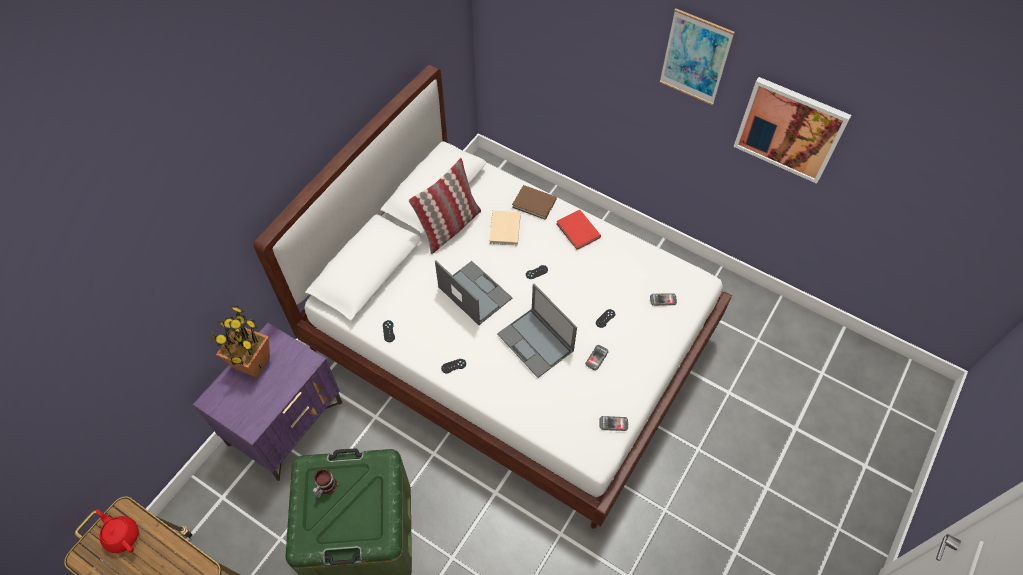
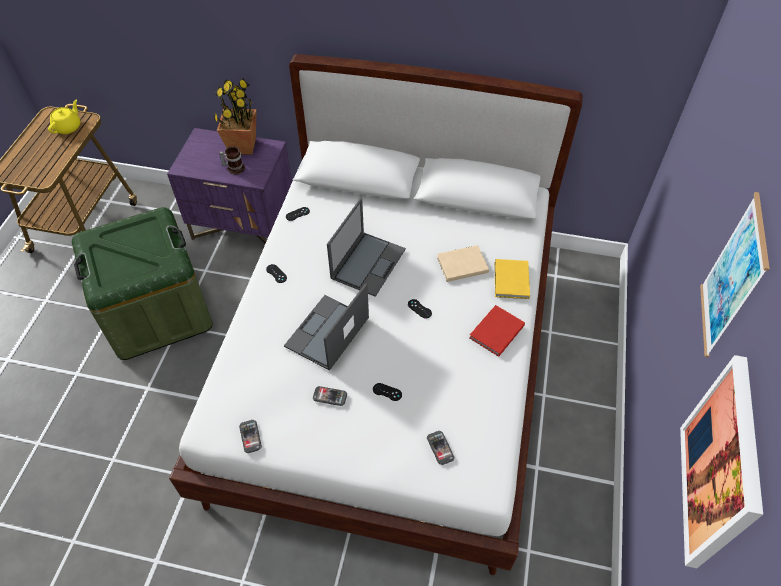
camera: 70 degrees right, 5 degrees down
(122, 535) = (68, 127): red teapot -> yellow teapot
(325, 487) = (142, 234): mug -> mug (234, 167)
(449, 227) = (440, 220): pillow -> none
(535, 204) = (510, 281): brown book -> yellow book

